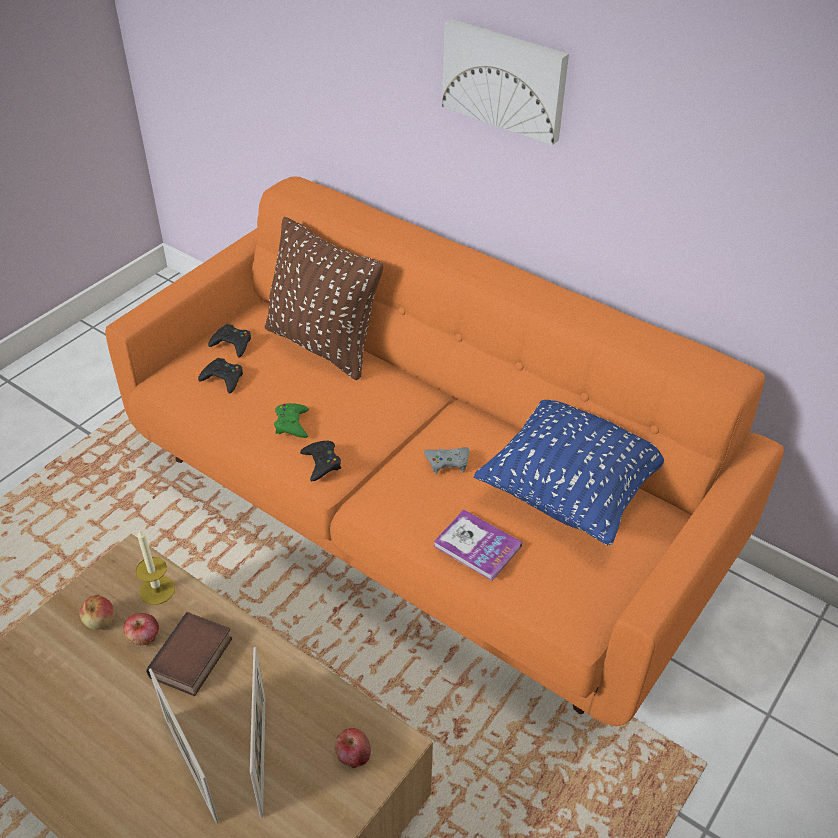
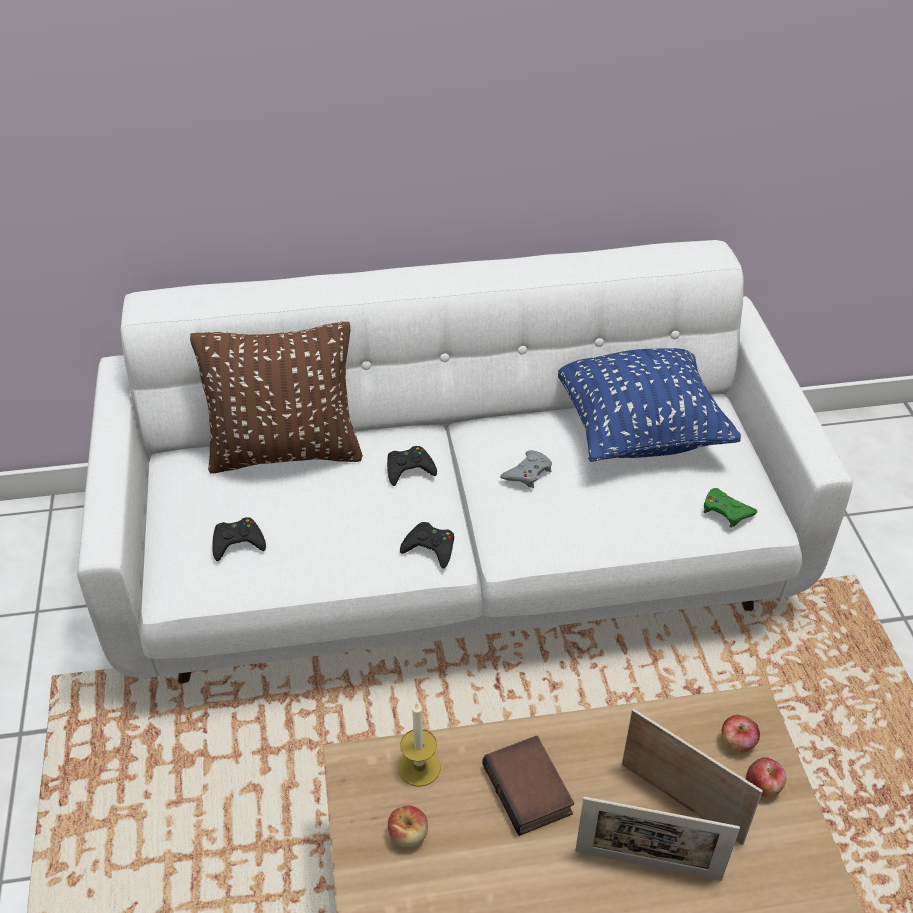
camera: 45 degrees left, 0 degrees up
(144, 637) = (465, 812): apple -> apple (763, 786)
(232, 344) = (198, 507): black game controller -> black game controller (409, 469)
(292, 424) = (361, 535): green game controller -> green game controller (726, 511)
(420, 511) = (457, 558): orange sofa -> white sofa
(477, 546) = (635, 518): book -> none
(505, 79) = (402, 73): picture -> none

